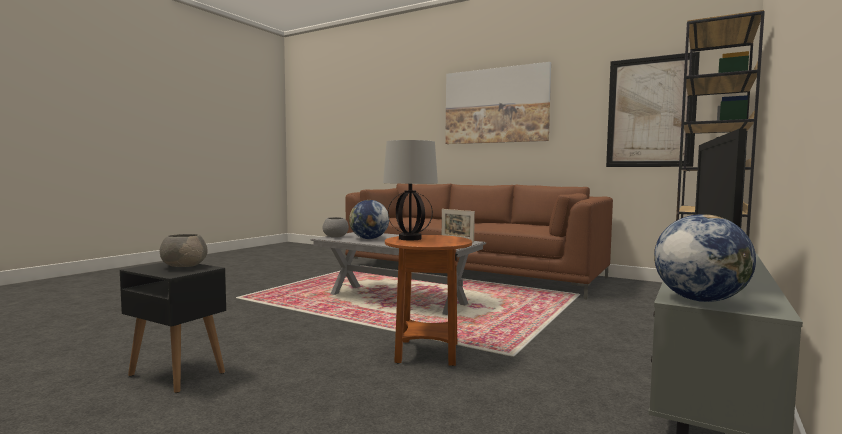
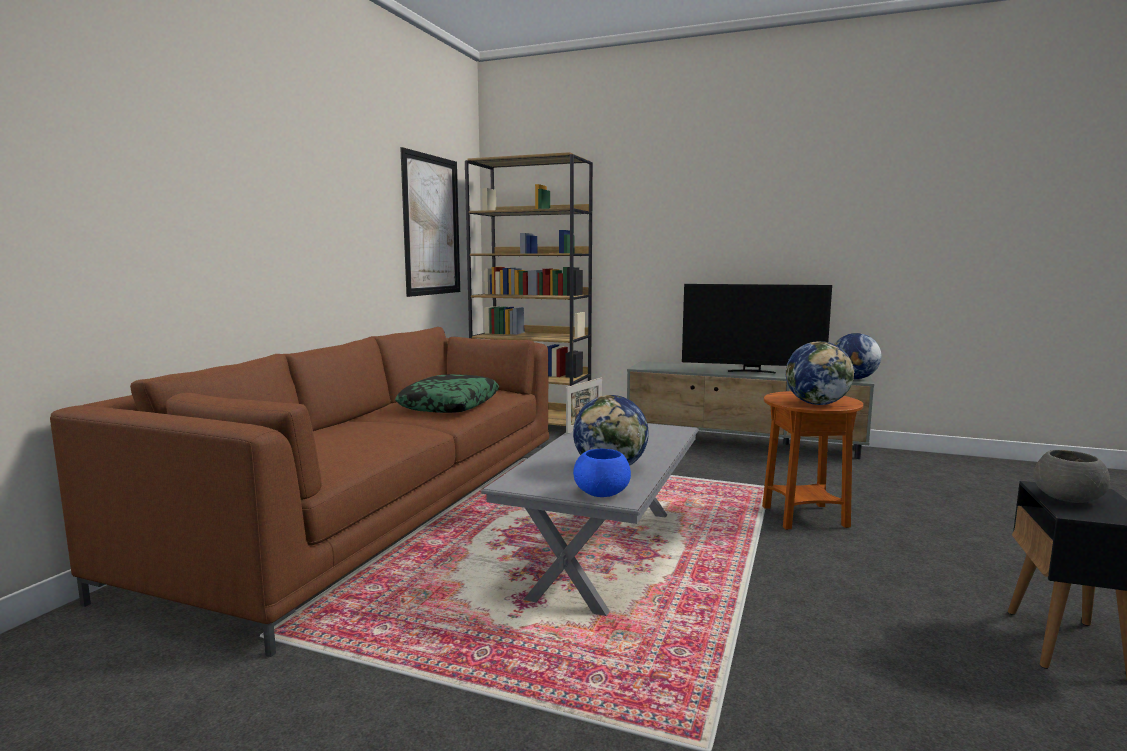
camera: 100 degrees left, 5 degrees up
(335, 237) = (602, 493): grey bowl -> blue bowl
(410, 239) = (817, 404): table lamp -> globe
(496, 106) = (273, 181): picture -> none
(499, 225) = (449, 405): none -> pillow

